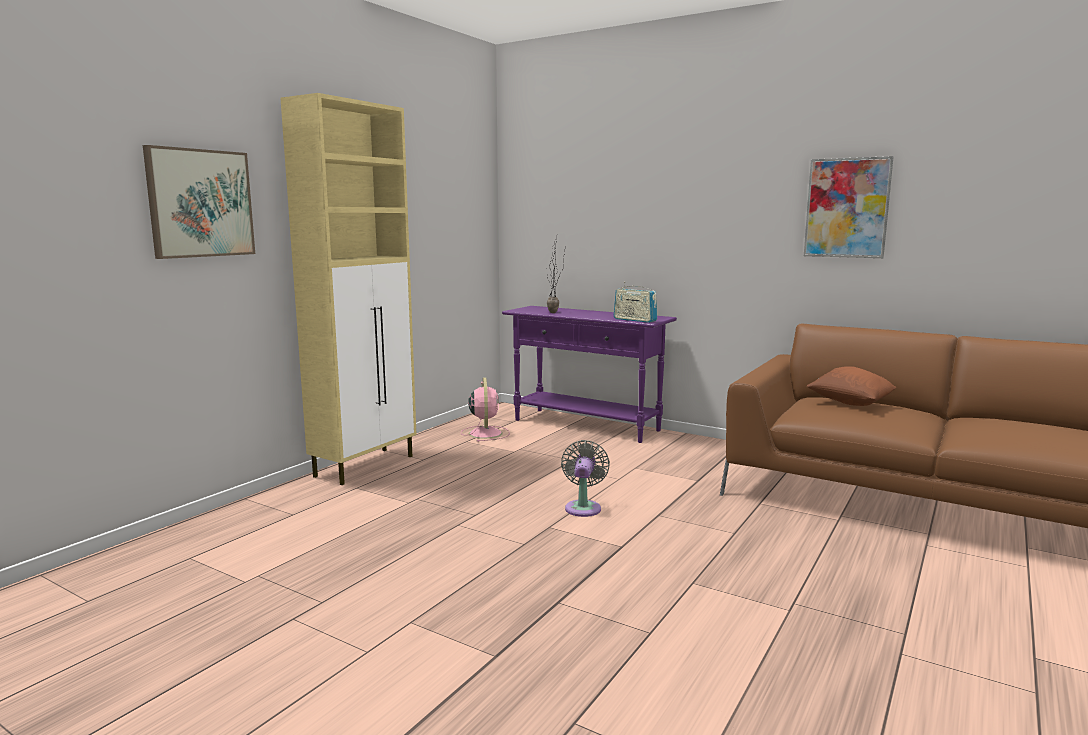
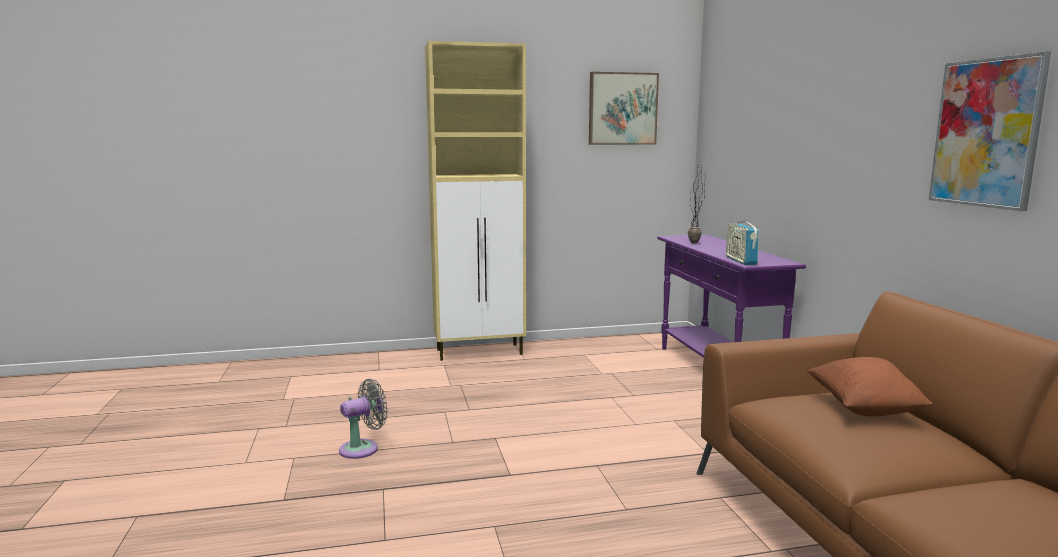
camera: 45 degrees right, 0 degrees up
(200, 203) = (355, 130): picture -> picture (622, 109)
(485, 433) = (613, 352): pink fan -> none
(583, 507) = (552, 434): grey fan -> grey fan (363, 448)

